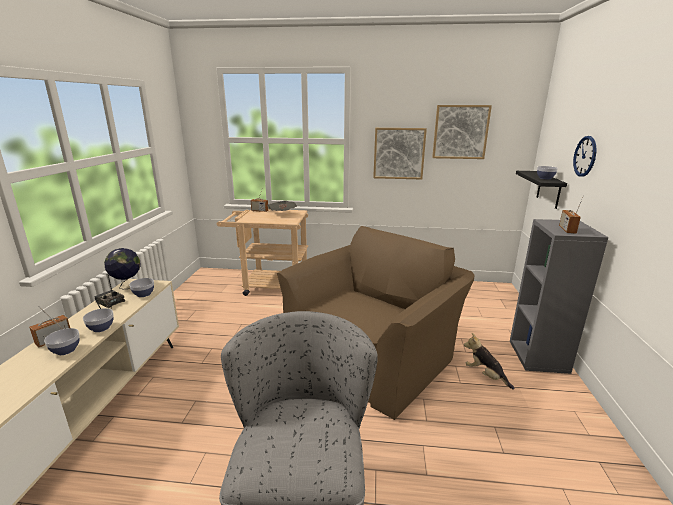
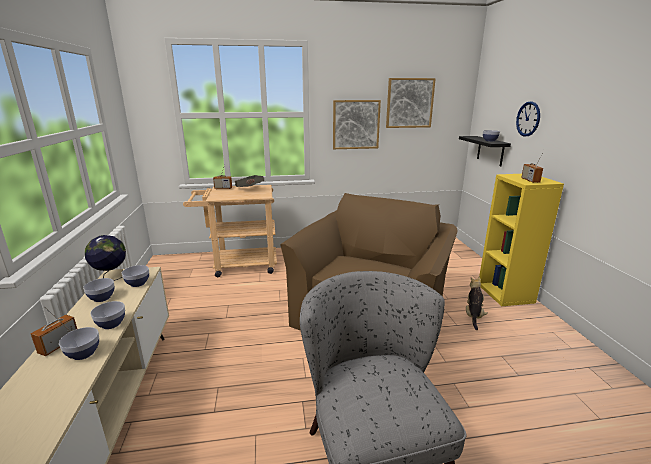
camera: 15 degrees left, 0 degrees up
(109, 303) = (102, 298): radio -> bowl
(485, 375) = (473, 315): plush toy -> plush toy turned 75 degrees clockwise
(539, 356) = (506, 293): grey bookcase -> yellow bookcase

